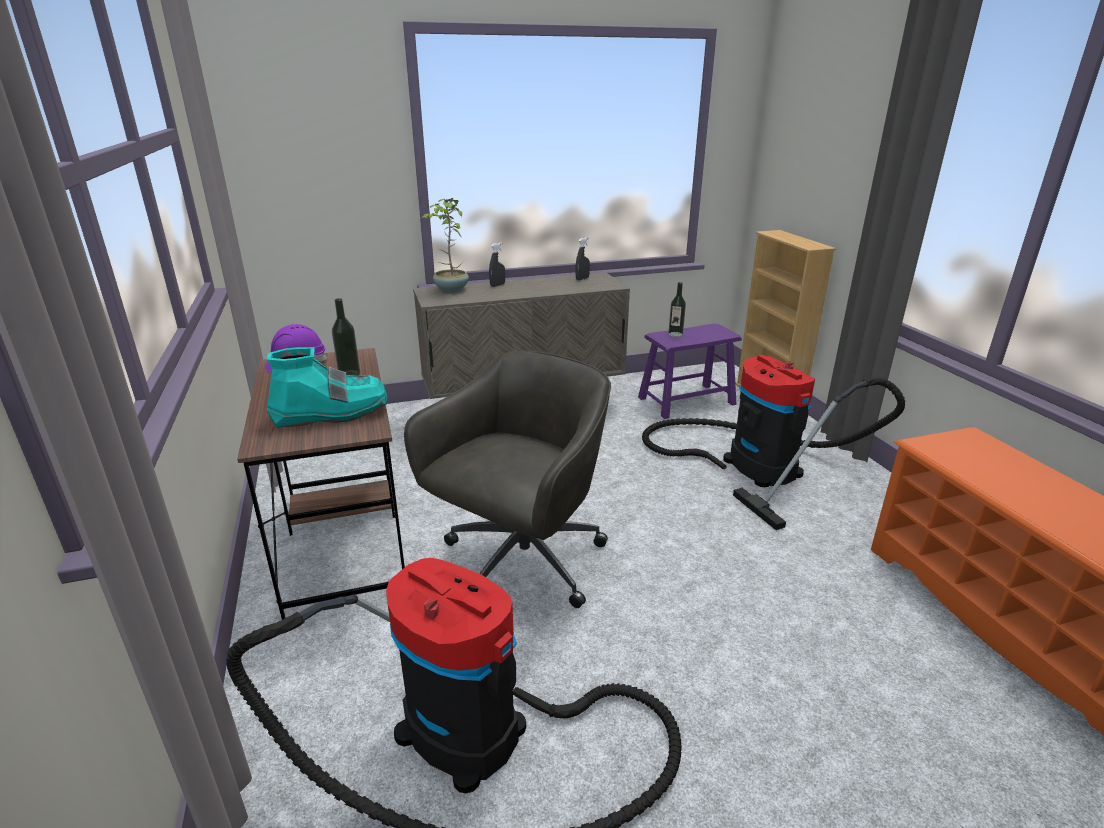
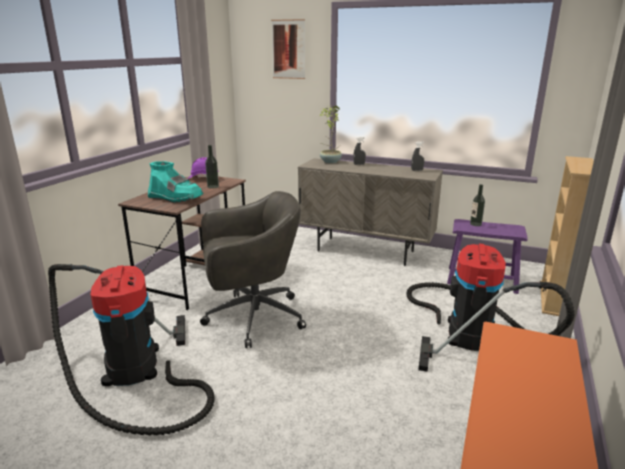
camera: 40 degrees right, 5 degrees down
(328, 105) = (288, 49): none -> picture

